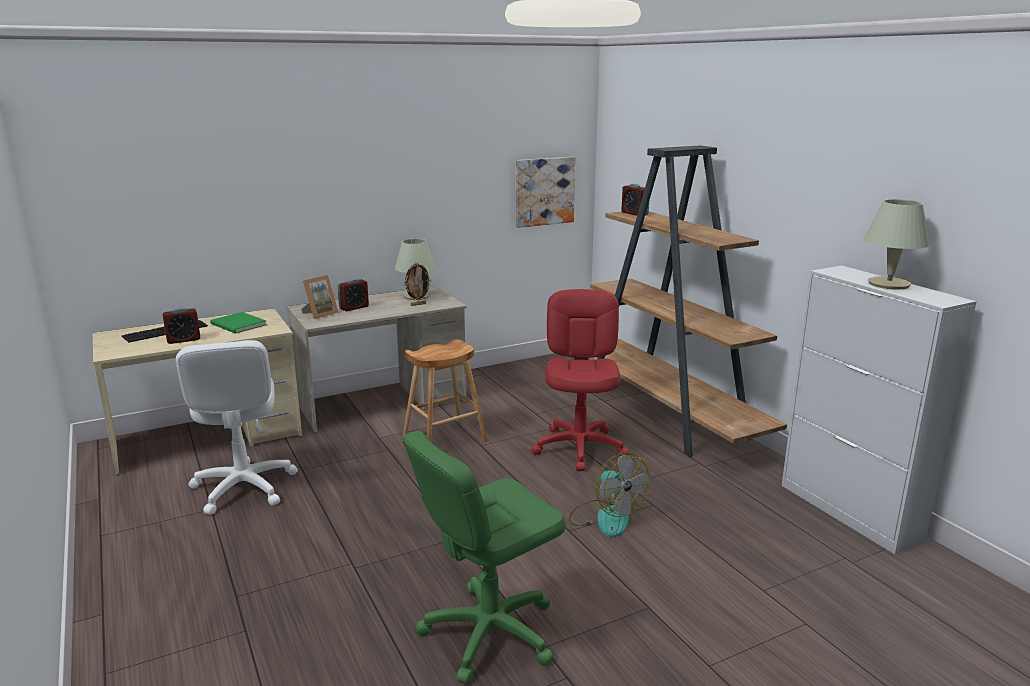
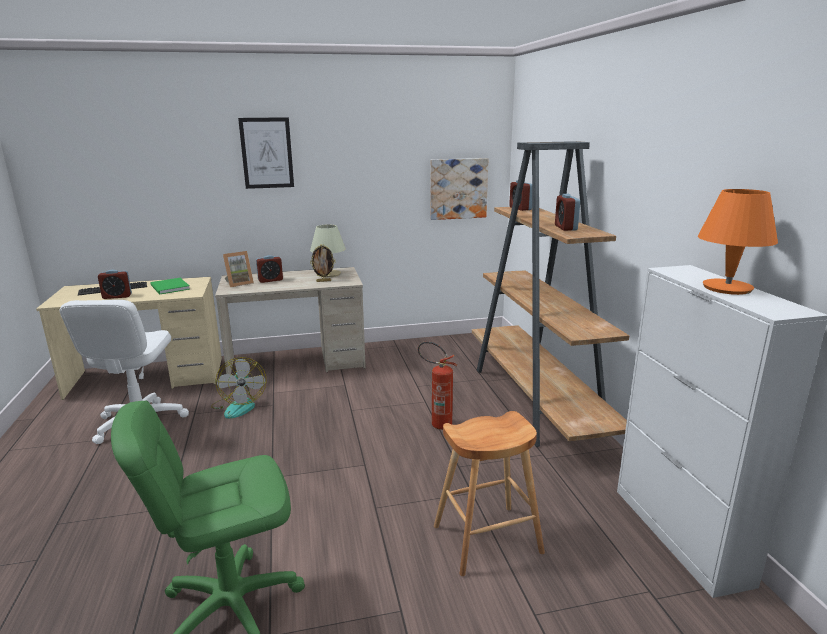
camera: 15 degrees right, 0 degrees up
(339, 158) = (267, 153): none -> picture
(445, 439) = (325, 400): brown stool -> brown stool (487, 539)
(580, 448) = (436, 424): red office chair -> fire extinguisher
(605, 517) = (418, 499): fan -> fan (239, 406)
(705, 234) = (565, 228): none -> alarm clock
(888, 284) = (726, 288): beige table lamp -> orange table lamp

